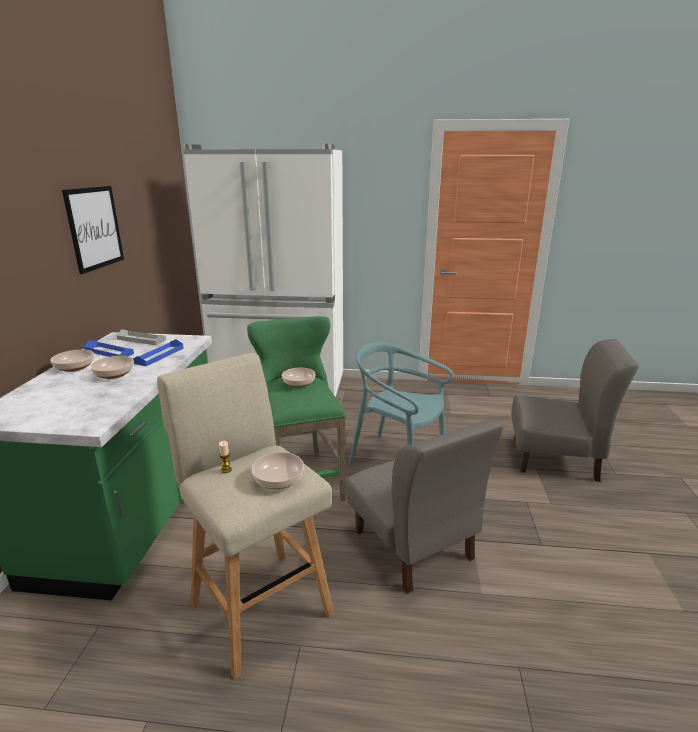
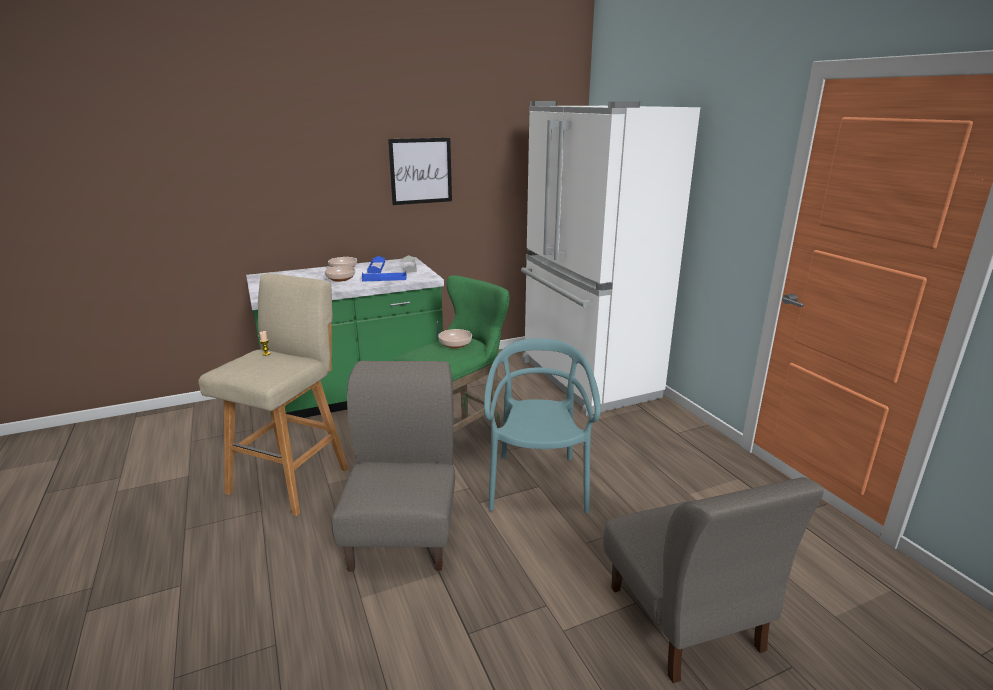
camera: 60 degrees right, 0 degrees up
(277, 480) = (259, 371): bowl -> none
(413, 545) = (404, 534): grey chair -> grey chair turned 150 degrees clockwise

